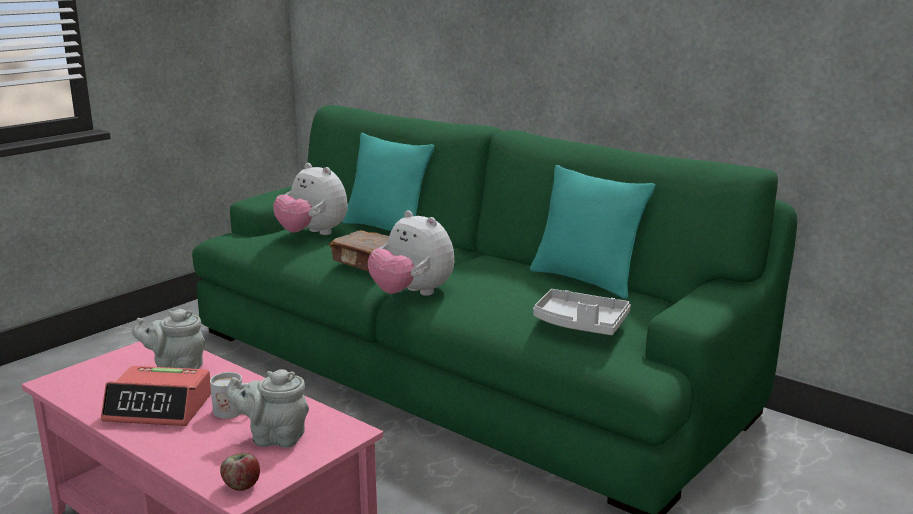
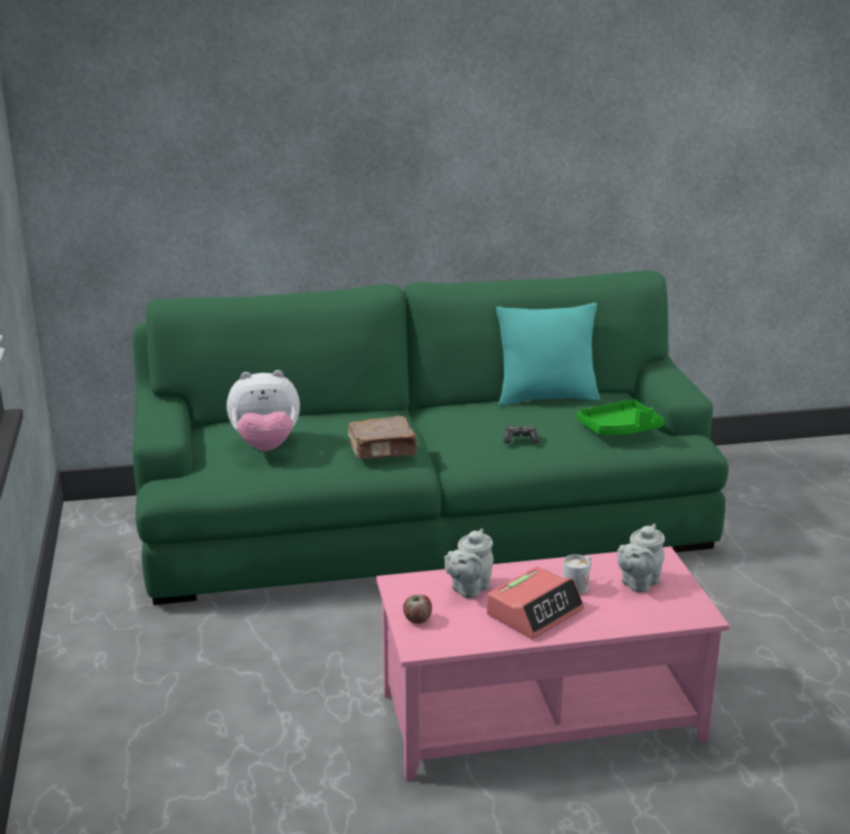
camera: 50 degrees left, 5 degrees up
(242, 485) = (693, 611): apple -> apple (417, 620)
(386, 229) = (308, 416): turquoise pillow -> none
(412, 294) = (461, 460): plush toy -> none
(477, 296) = (520, 439): none -> game controller
(580, 324) = (620, 429): grey tray -> green tray

